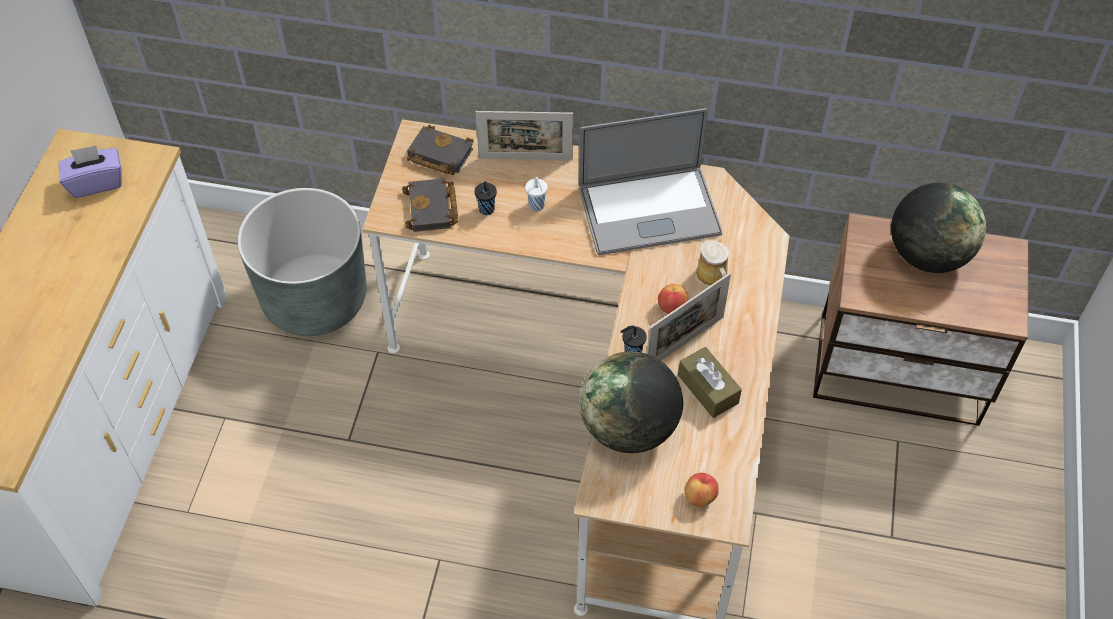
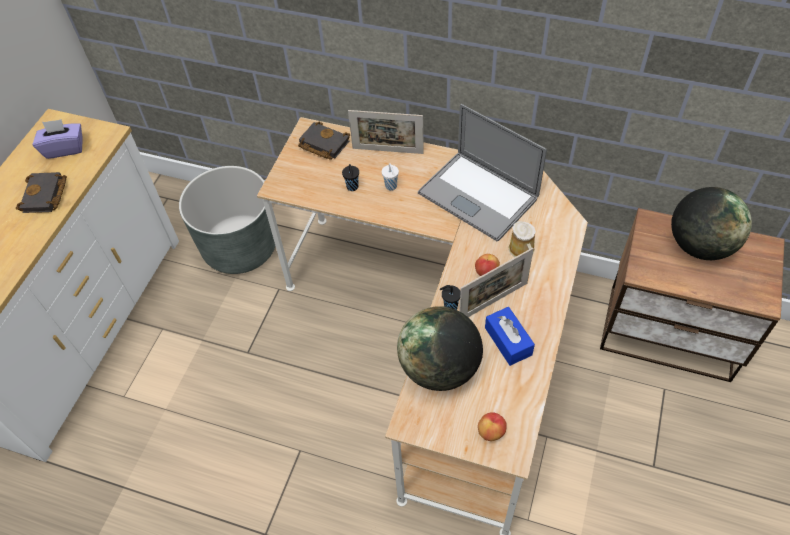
camera: 10 degrees right, 0 degrees up
(433, 209) = (312, 184): black book -> black book (45, 196)
(649, 211) = (477, 195): laptop -> laptop turned 45 degrees clockwise
(708, 389) = (508, 341): brown tissue box -> blue tissue box

